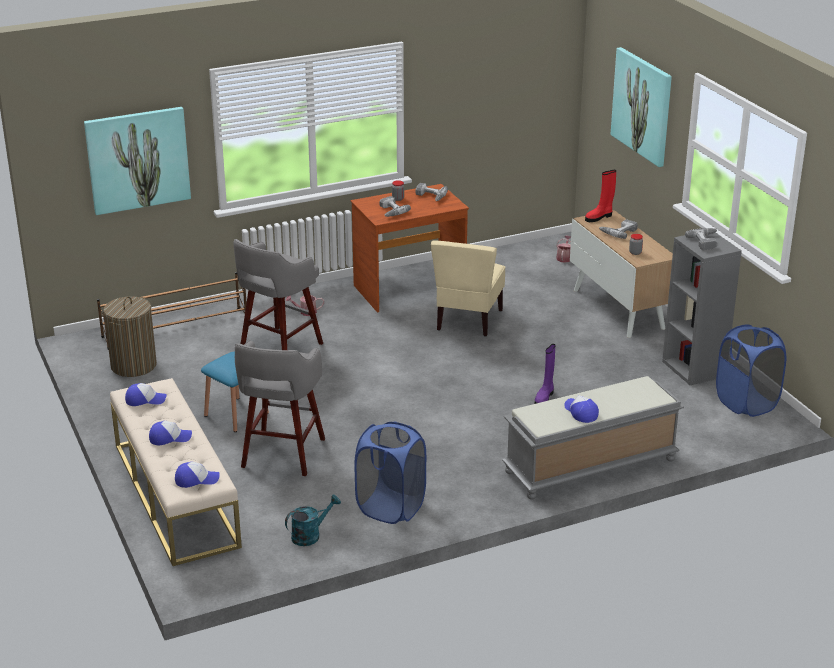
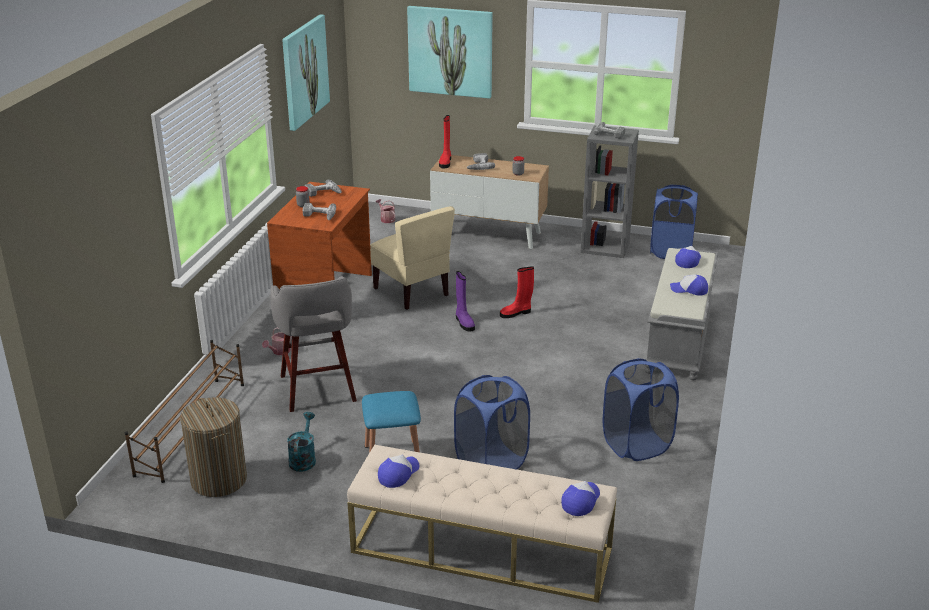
camera: 50 degrees left, 0 degrees up
(137, 159) = (115, 247): picture -> picture (304, 71)
(170, 438) = (487, 487): cap -> cap (688, 260)
(282, 454) = (491, 462): grey stool -> blue laundry basket
(310, 535) = (632, 502): turquoise watering can -> turquoise watering can (303, 459)
(507, 376) = (516, 313): none -> red boot
(544, 398) = (566, 313): purple boot -> purple boot (464, 323)

